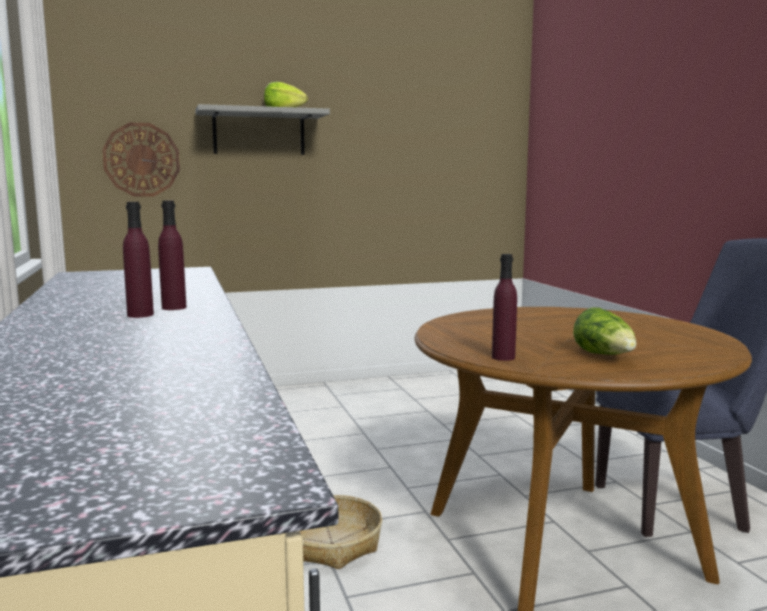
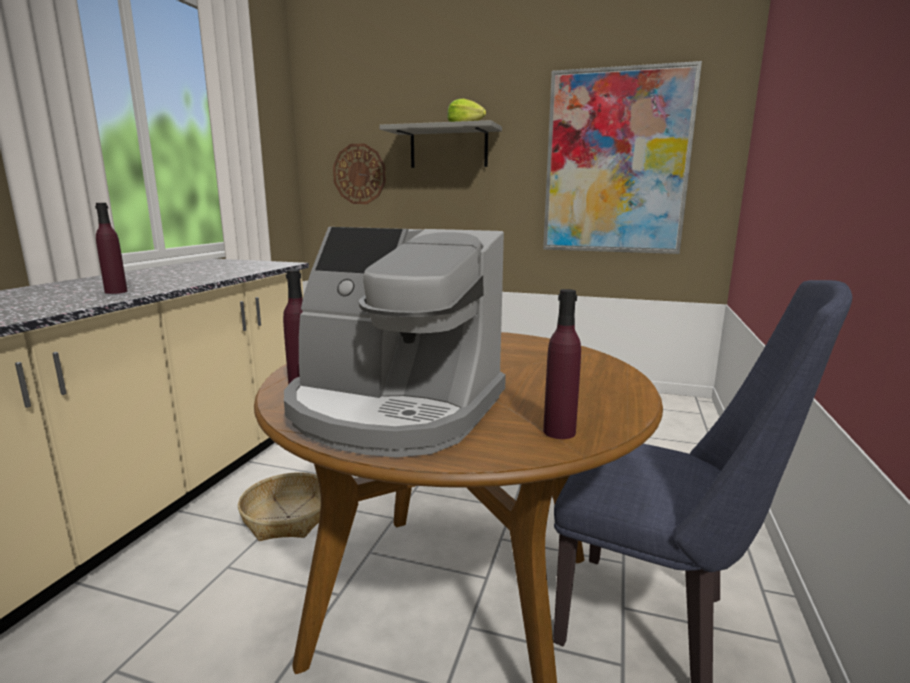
camera: 35 degrees right, 5 degrees up
(140, 315) = (74, 294): purple bottle -> purple bottle (559, 432)
(428, 154) = (616, 163): none -> picture
(605, 356) = (393, 410): lettuce -> coffee machine

